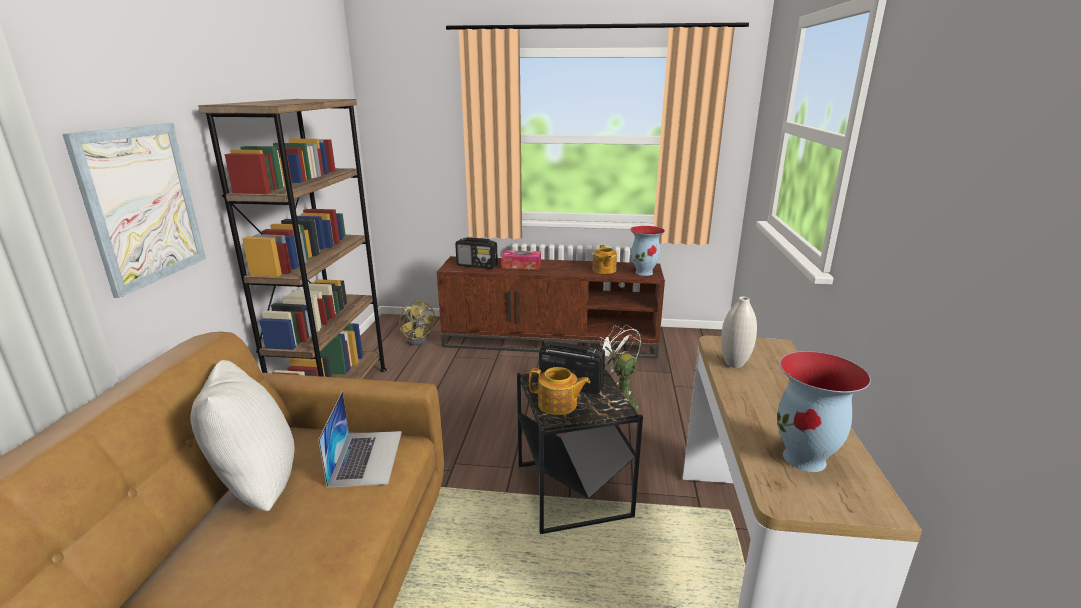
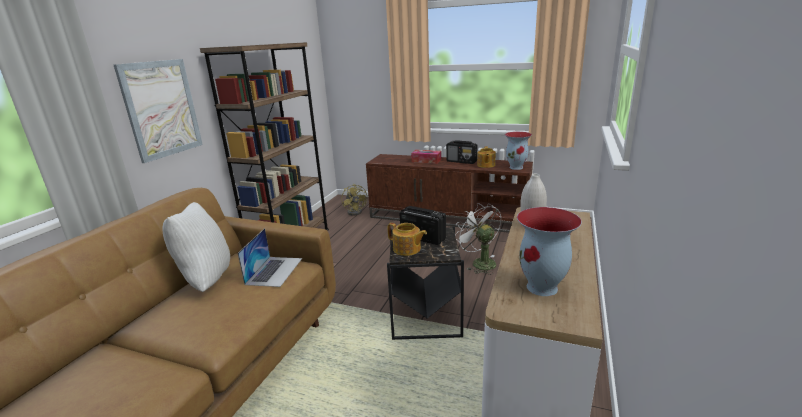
camera: 15 degrees right, 0 degrees up
(477, 265) = (395, 160): radio -> radio (461, 161)

